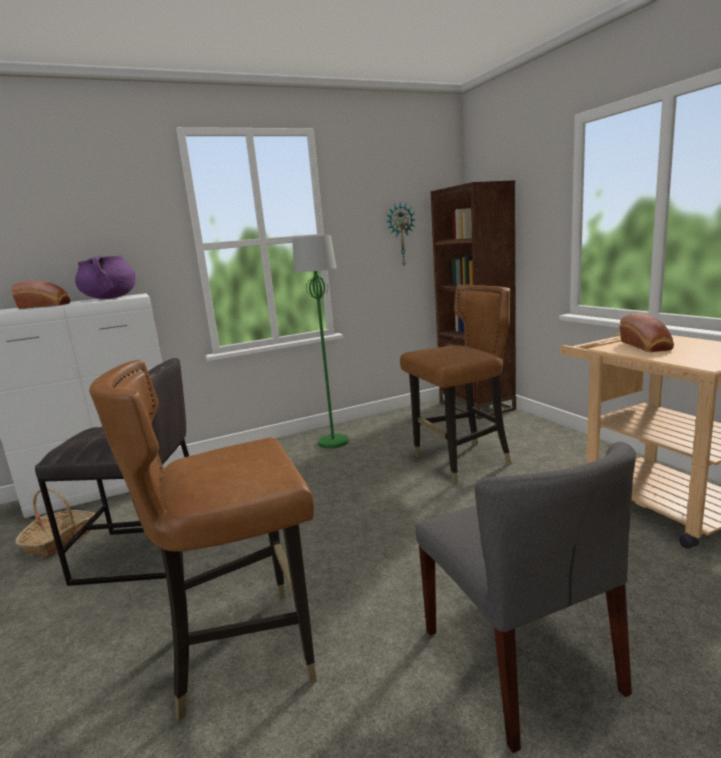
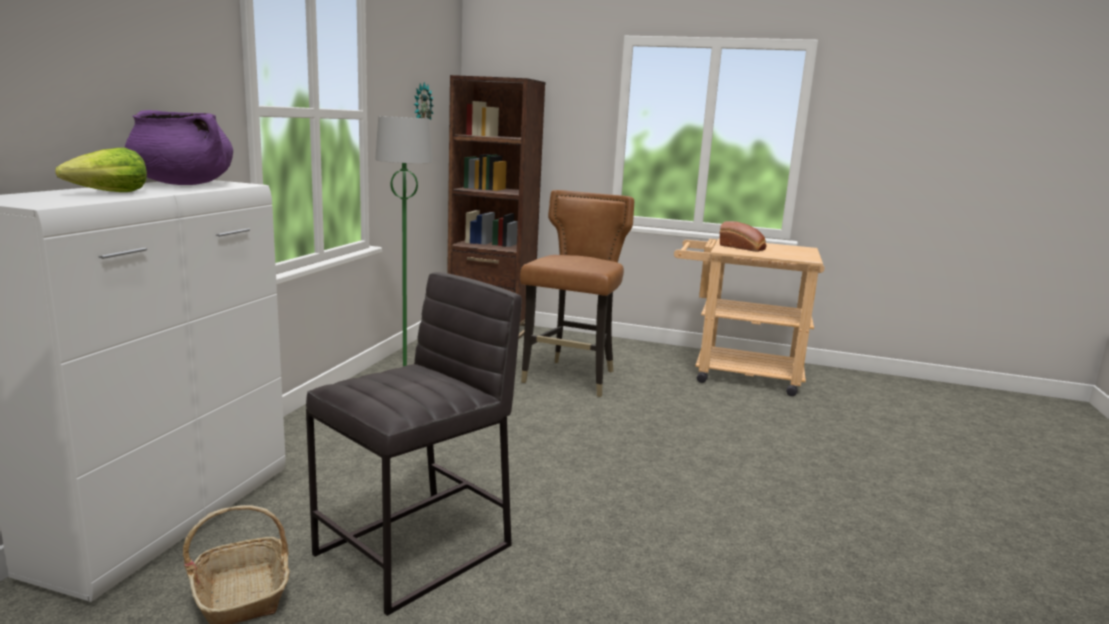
camera: 50 degrees left, 0 degrees up
(46, 306) = (110, 193): bread -> lettuce
(244, 652) = (681, 558): brown chair -> none
(520, 661) = (823, 480): grey chair -> none

